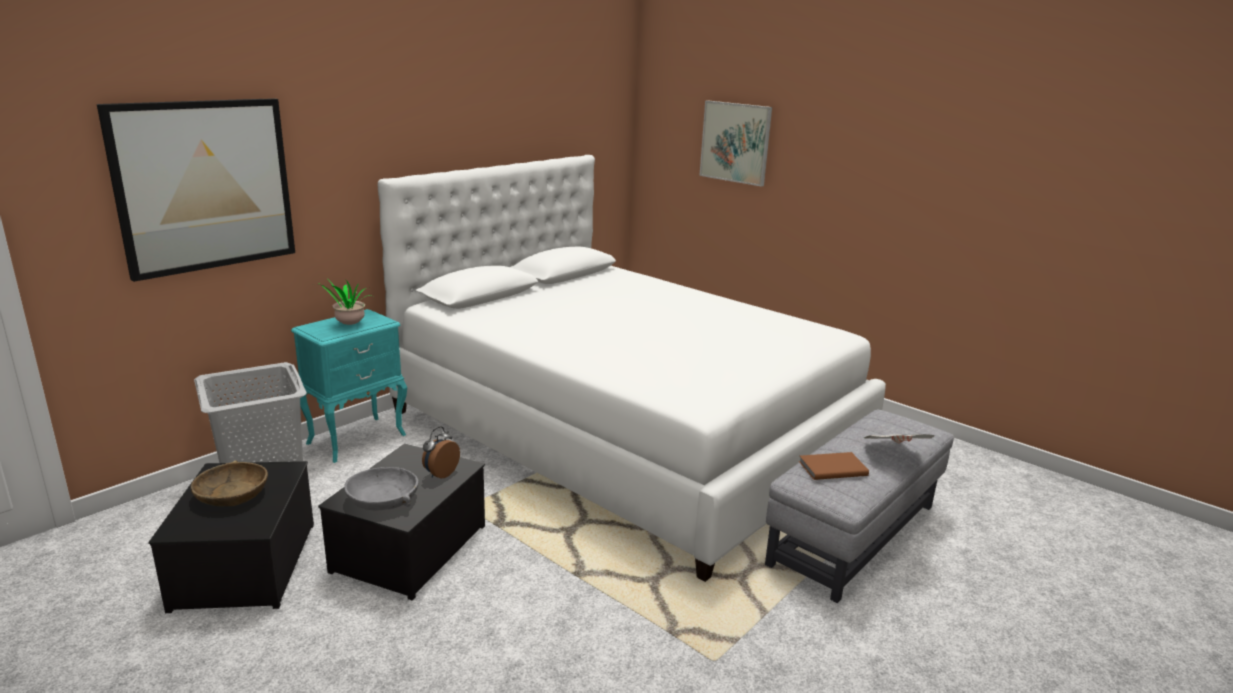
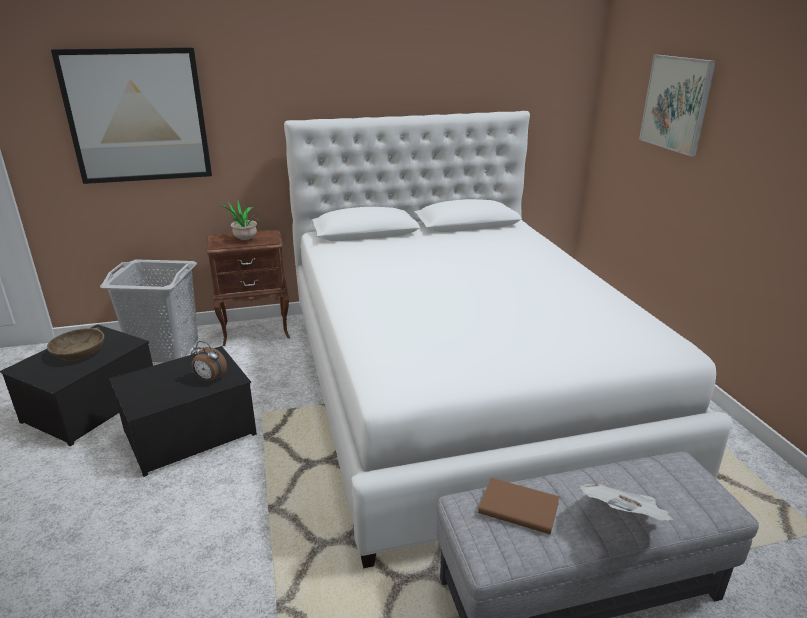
camera: 35 degrees right, 5 degrees up
(357, 439) = (256, 332): turquoise nightstand -> brown nightstand
(383, 499) = (150, 387): grey bowl -> none
(440, 473) = (210, 379): alarm clock -> alarm clock turned 135 degrees counterclockwise

